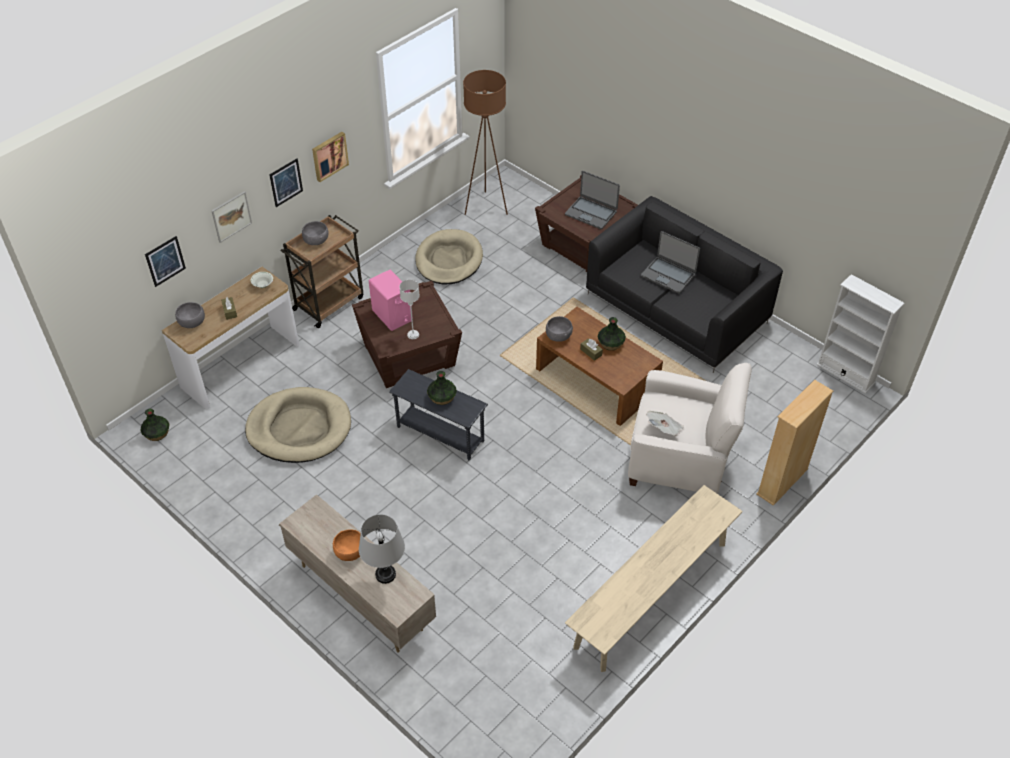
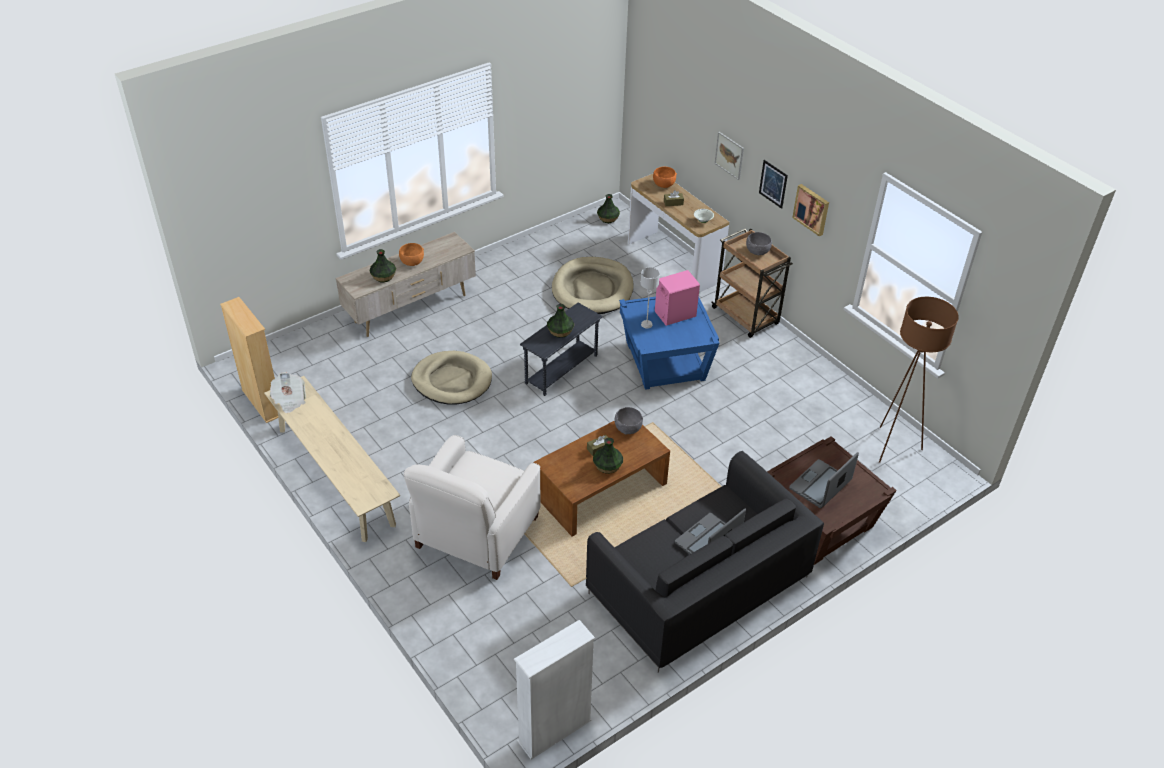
camera: 100 degrees right, 5 degrees down
(165, 261) = (682, 127): picture -> none
(192, 322) = (664, 184): grey bowl -> orange bowl
(385, 574) = (383, 277): grey table lamp -> vase
(409, 356) = (664, 361): brown side table -> blue side table
(449, 260) = (801, 404): beige dog bed -> beige dog bed (452, 381)
(664, 429) = (468, 470): newspaper -> newspaper (289, 400)
(782, 482) = (418, 612): beige bookcase -> beige bookcase (262, 403)

